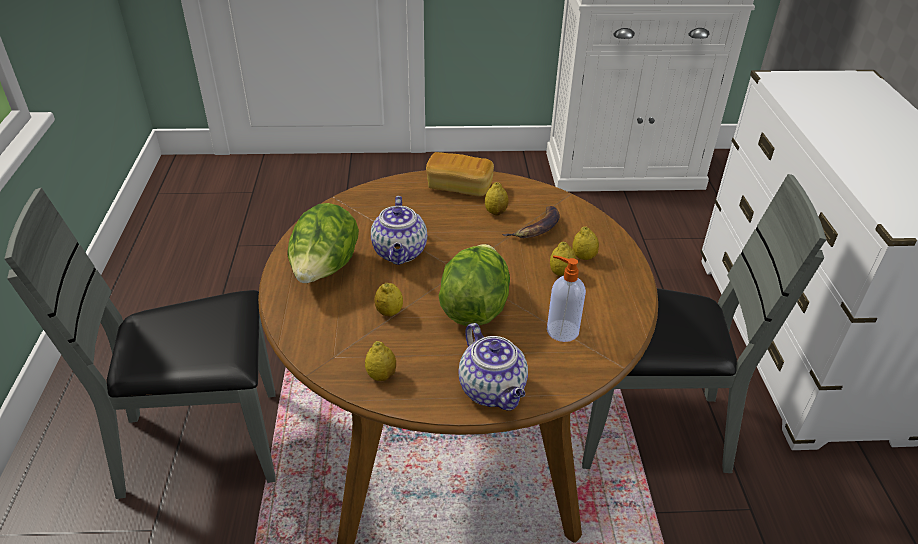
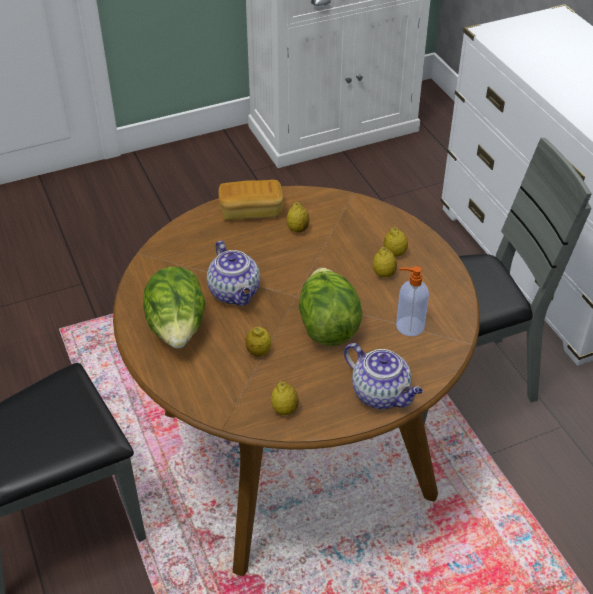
camera: 20 degrees left, 5 degrees up
(537, 228) = (342, 236): banana -> none

